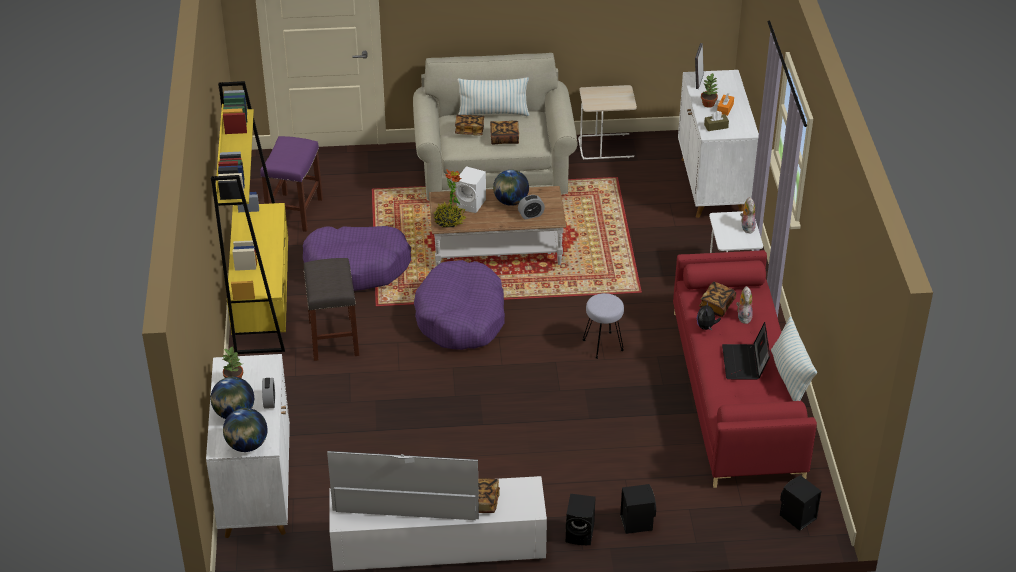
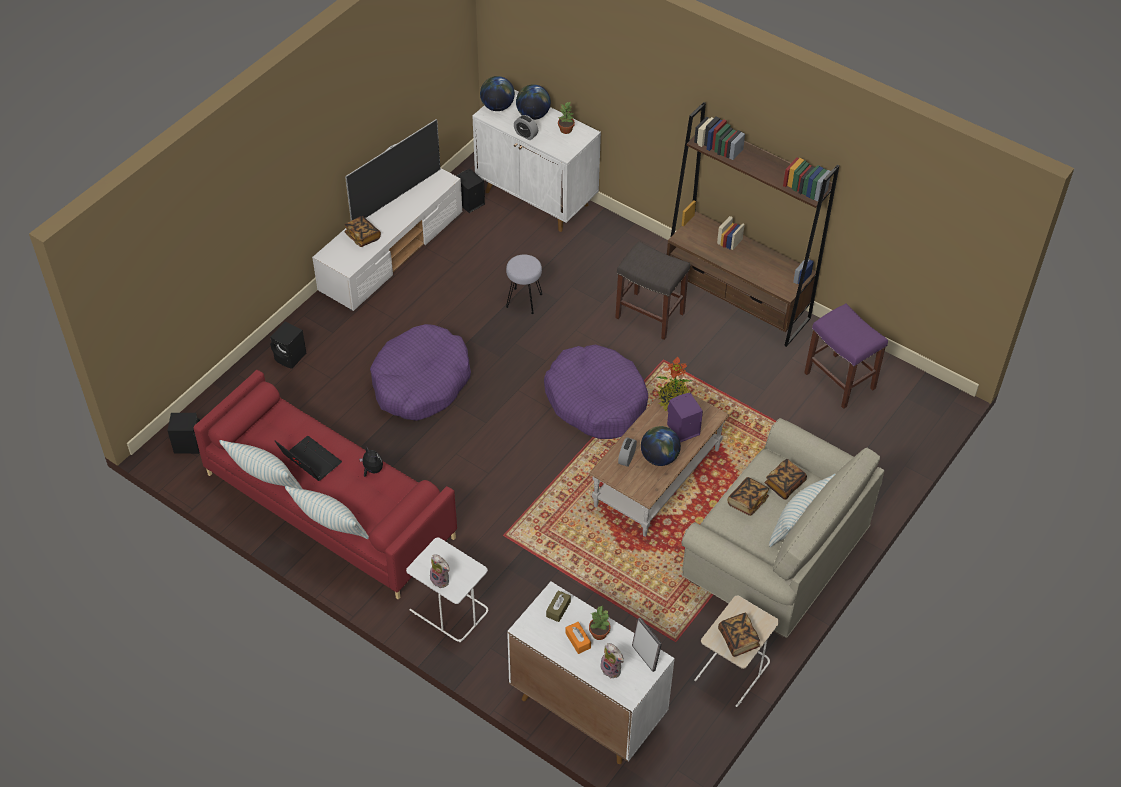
camera: 130 degrees right, 10 degrees up
(262, 301) = (736, 300): yellow bookcase -> brown bookcase
(357, 266) = (725, 377): purple dog bed -> purple dog bed (421, 382)
(472, 204) = (682, 429): white speaker -> purple speaker
(581, 534) = (316, 323): black speaker -> black speaker (469, 203)
(603, 344) = (471, 464): grey stool -> grey stool (524, 301)
(717, 305) = (386, 496): book -> book (738, 639)
(743, 317) = (356, 503): plush toy -> plush toy (612, 669)
(776, 318) = (329, 524): none -> pillow

